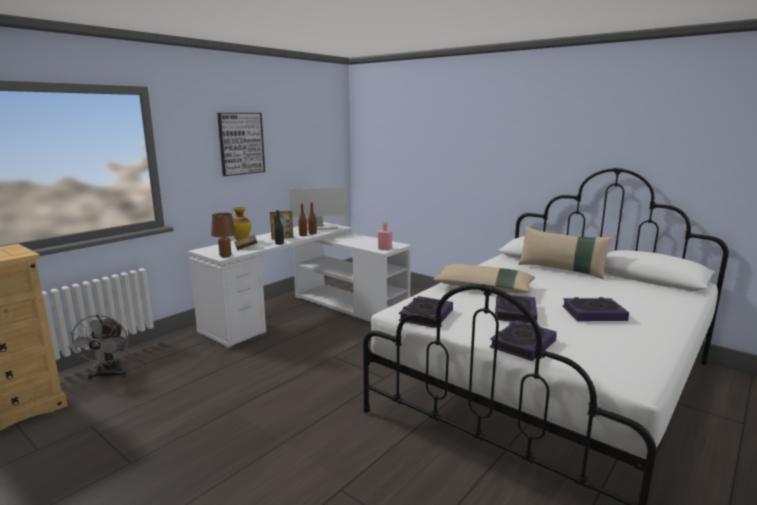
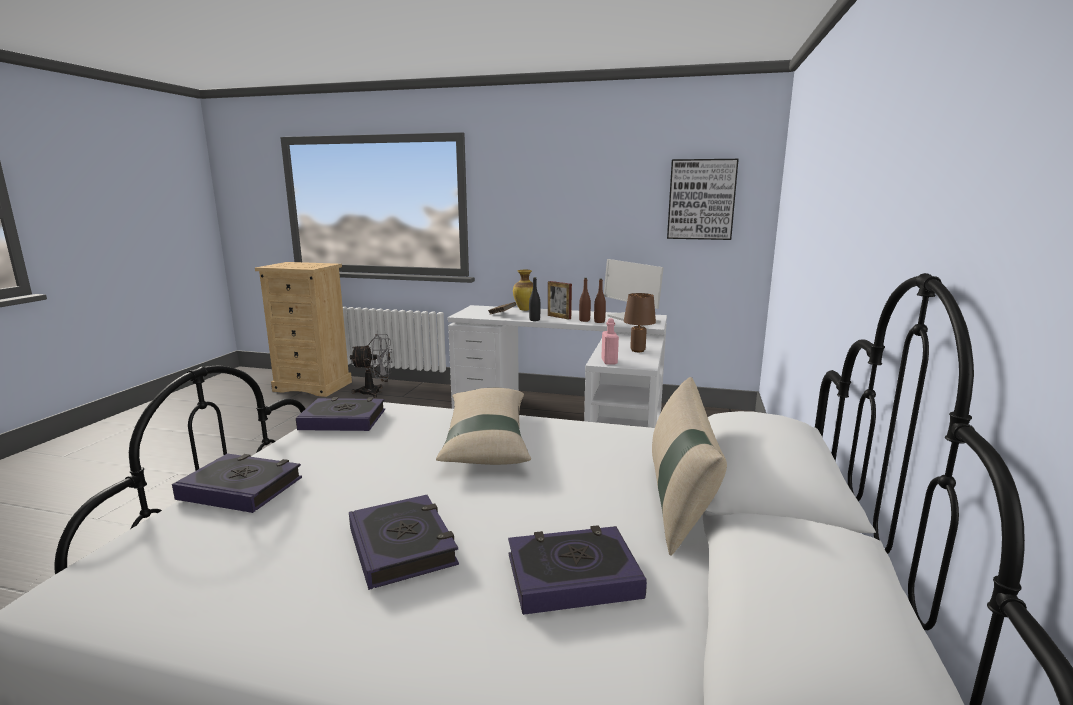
camera: 65 degrees right, 0 degrees up
(108, 376) = (375, 392): grey fan -> grey fan turned 150 degrees counterclockwise
(225, 256) = (465, 315): brown table lamp -> brown table lamp (637, 350)
(241, 143) = (568, 195): picture -> picture (701, 199)
(515, 312) = (377, 472): book -> book (573, 576)

